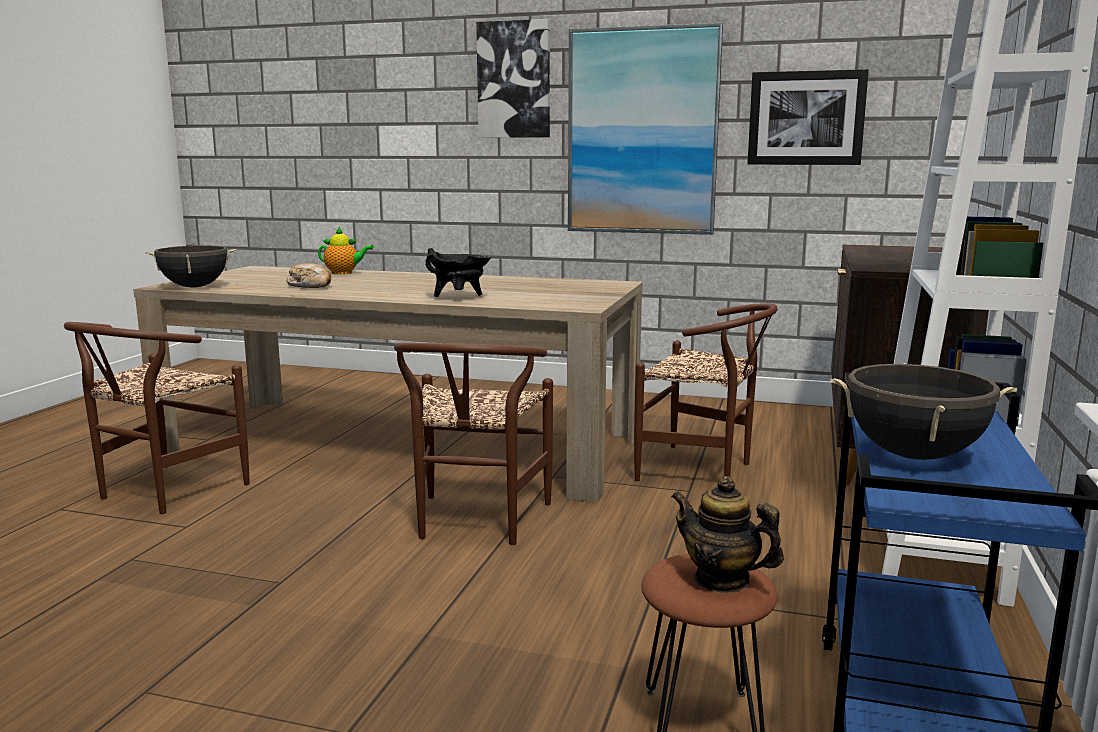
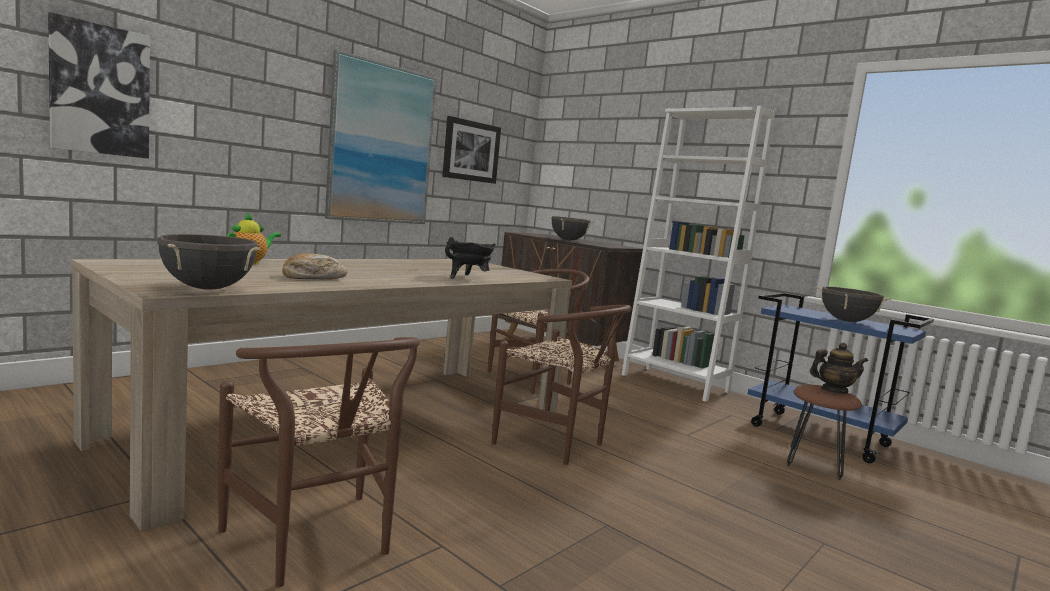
camera: 65 degrees left, 5 degrees down
(514, 80) = (283, 79): picture -> picture (100, 90)
(721, 580) = (834, 391): teapot -> teapot turned 150 degrees counterclockwise
(877, 257) = (568, 240): none -> black cooking pot

